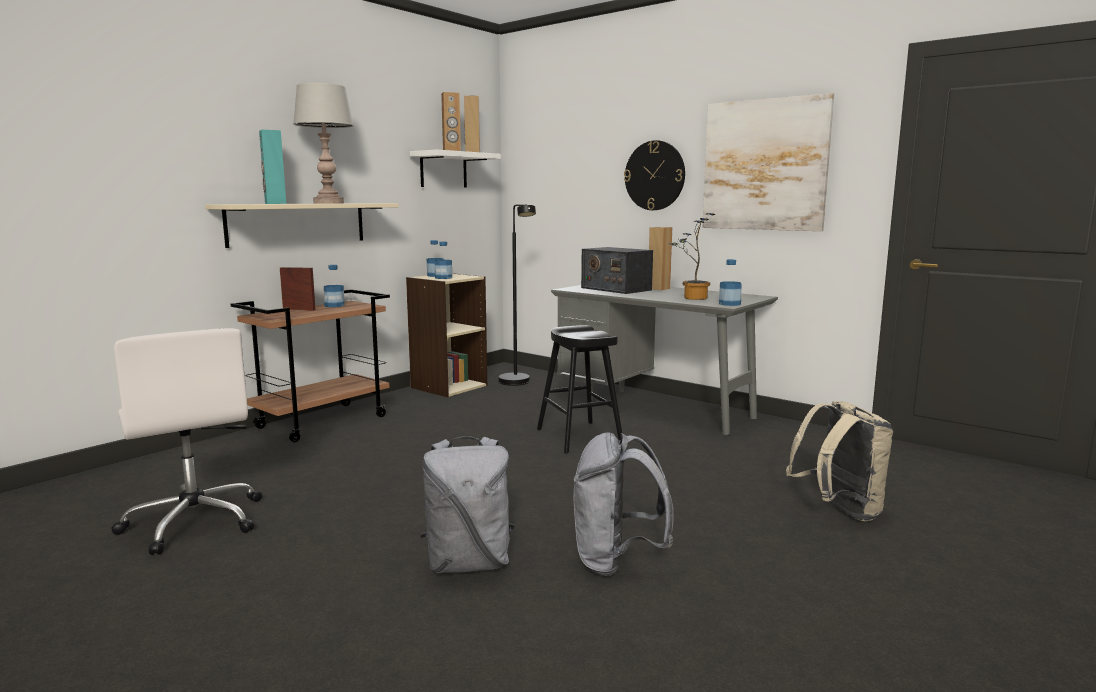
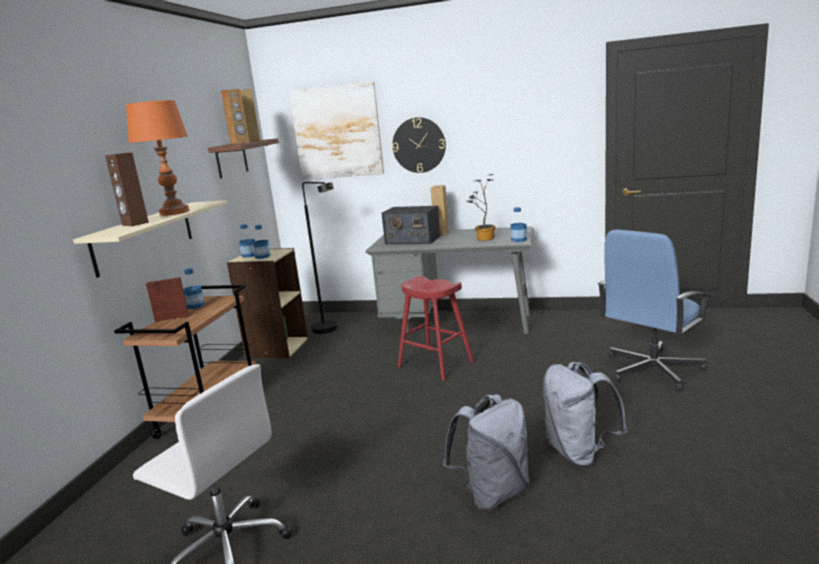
camera: 25 degrees left, 5 degrees up
(275, 203) = (135, 224): turquoise speaker -> brown speaker
(328, 203) = (174, 212): grey table lamp -> orange table lamp
(443, 170) = (231, 159): white shelf -> brown shelf
(579, 437) = (435, 364): black stool -> red stool
(764, 165) = (510, 132): picture -> picture (337, 132)
(839, 511) = (652, 370): beige backpack -> blue office chair

